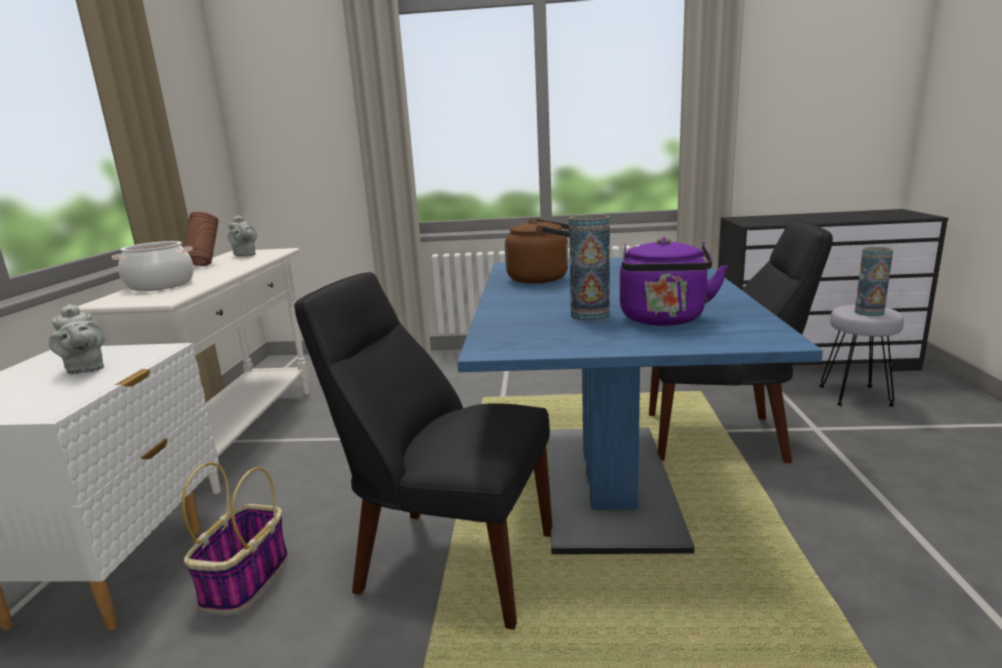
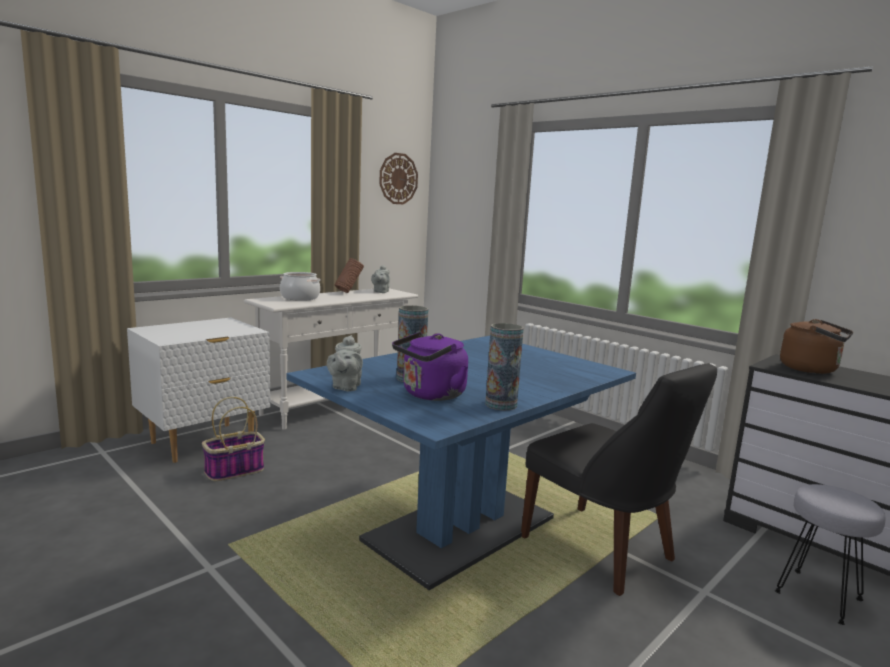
camera: 40 degrees right, 5 degrees down
(85, 369) = (214, 329): grey teapot -> grey teapot (345, 387)
(190, 89) = (398, 178): none -> wall clock
(448, 561) = (313, 513): black chair -> none
(542, 278) = (472, 352): brown kettle -> brown kettle (812, 369)
(869, 312) = (834, 500): vase -> vase (501, 404)

